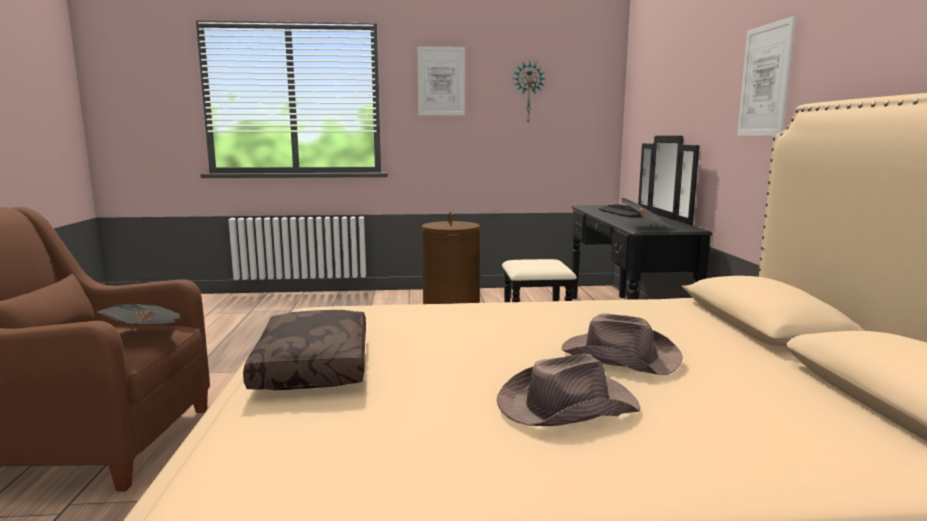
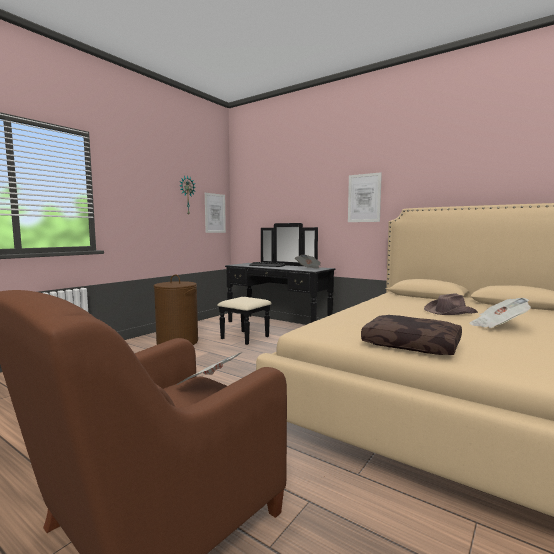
camera: 50 degrees left, 5 degrees down
(441, 81) = (136, 182): picture -> picture (215, 213)
(565, 405) = (497, 326): brown hat -> newspaper

